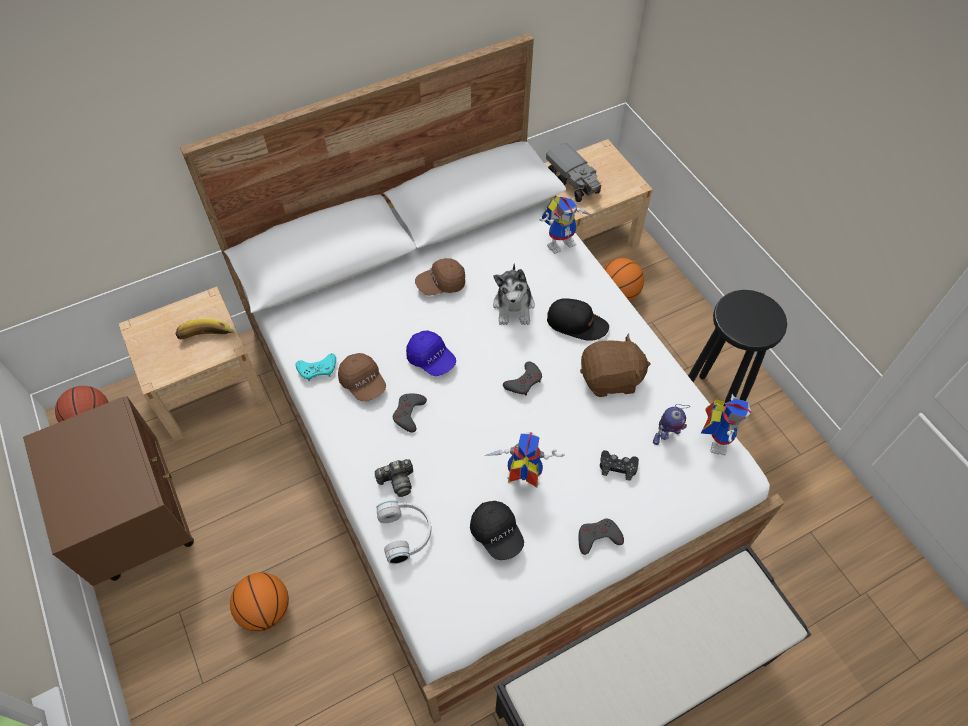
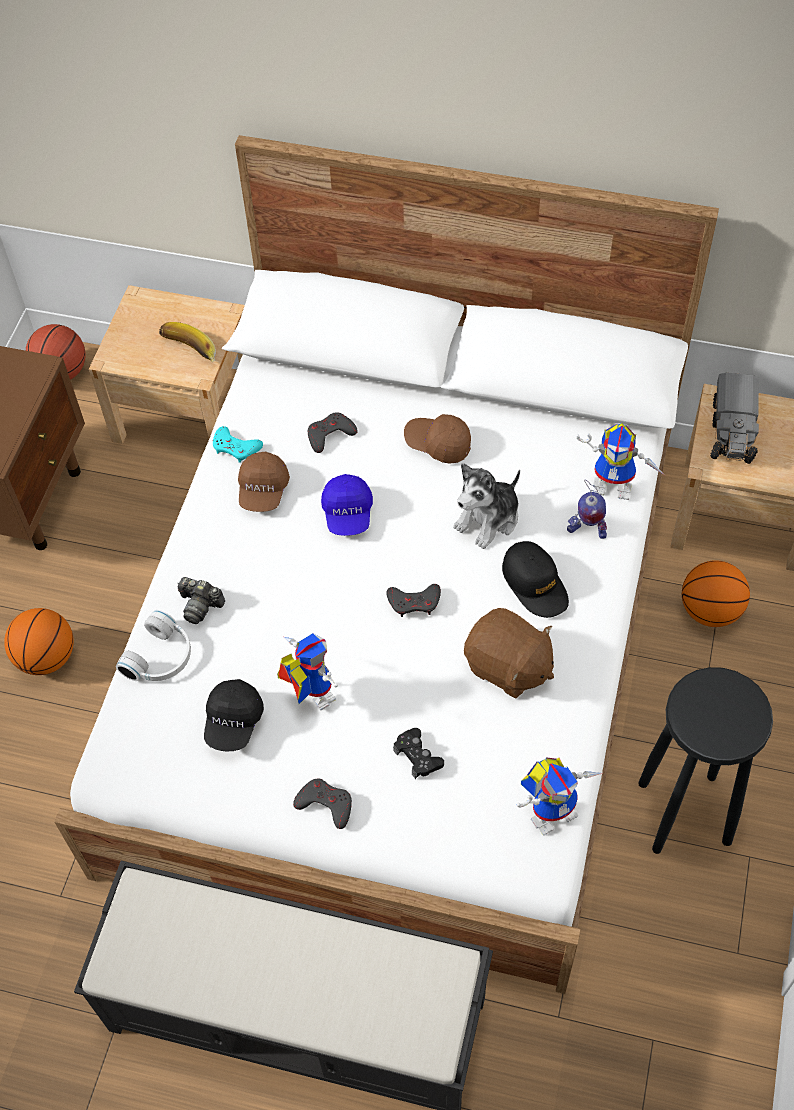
camera: 45 degrees right, 0 degrees up
(409, 413) = (273, 551): grey game controller -> grey game controller (330, 435)
(665, 435) = (502, 766): toy robot -> toy robot (586, 531)

